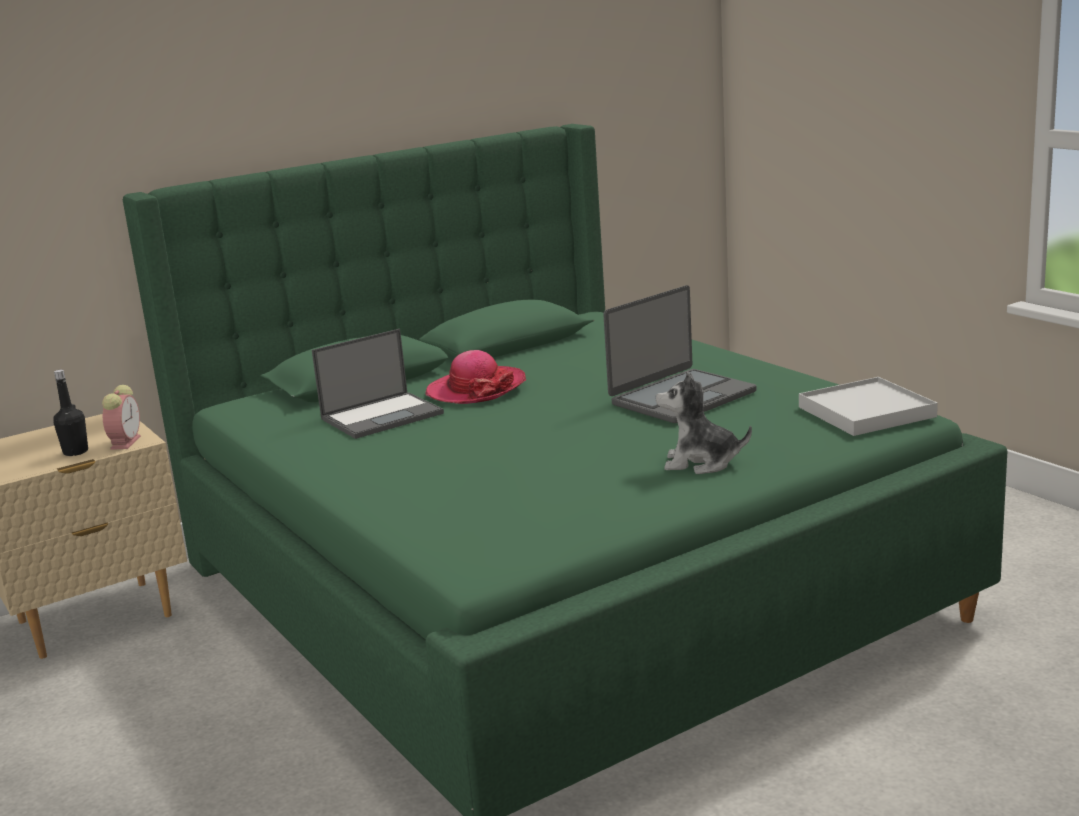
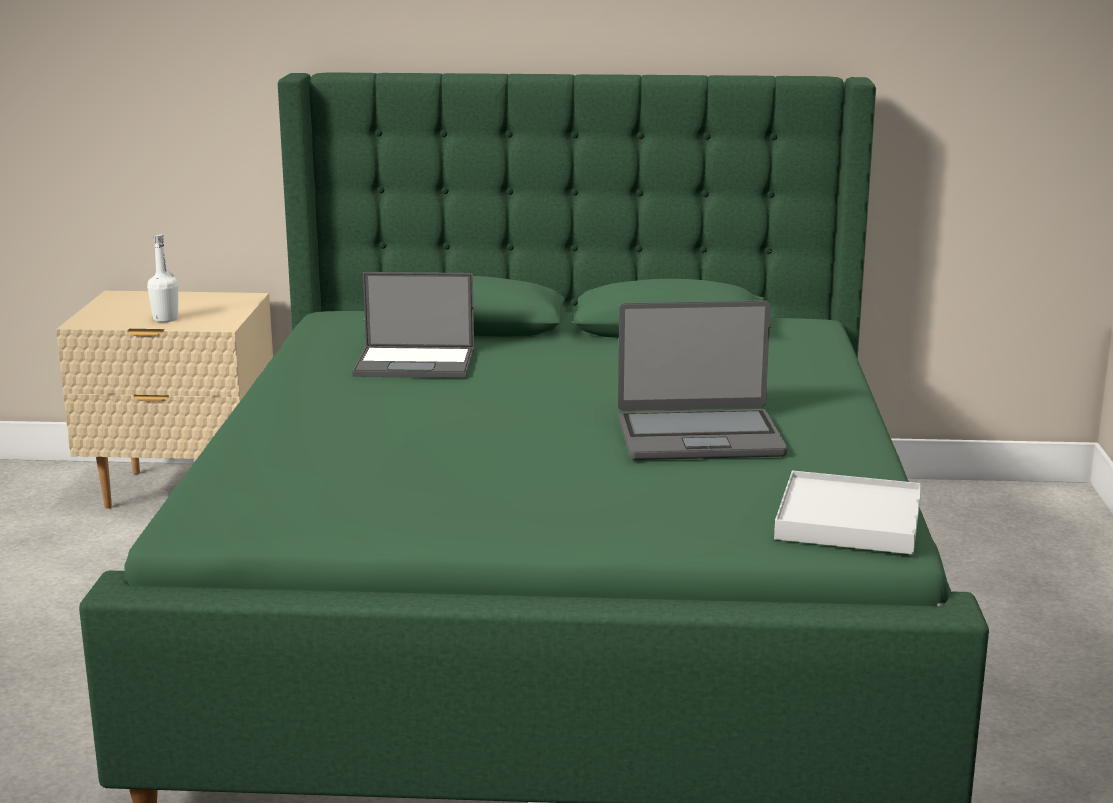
camera: 35 degrees right, 0 degrees up
(75, 452) = (165, 319): black bottle -> white bottle
(125, 442) = (210, 322): alarm clock -> none
(476, 389) = (541, 364): hat -> none
(700, 463) = (567, 507): plush toy -> none

